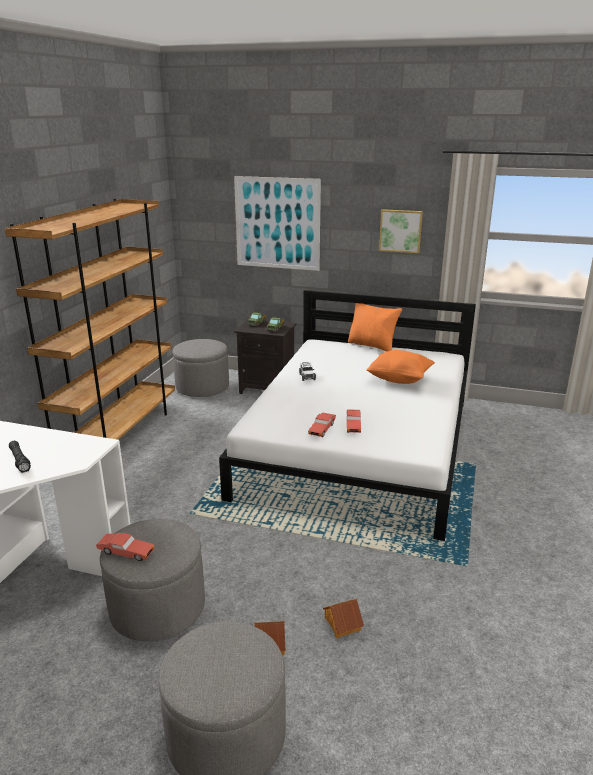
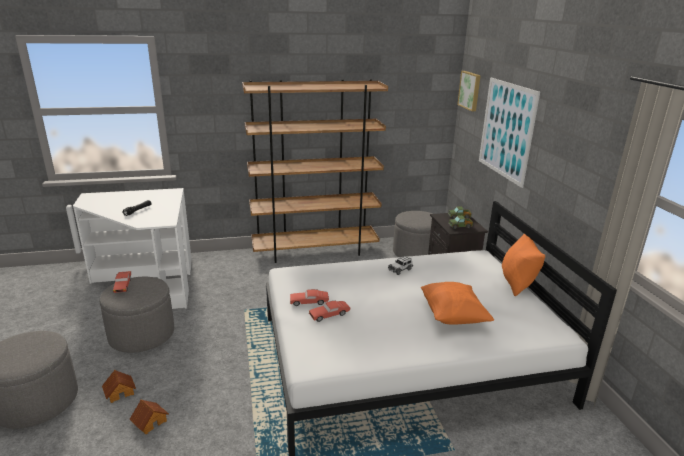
camera: 60 degrees right, 0 degrees up
(400, 230) = (588, 168): picture -> picture (470, 90)

